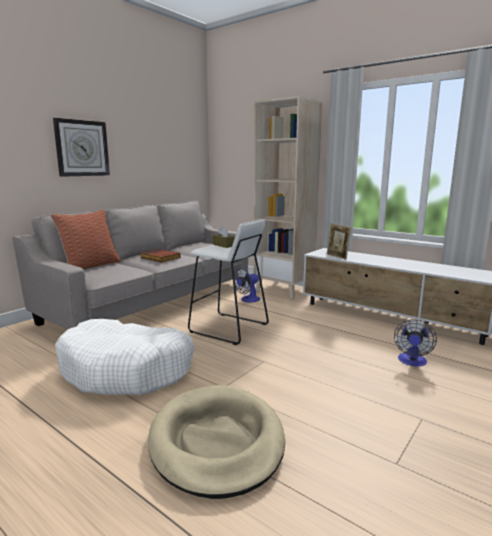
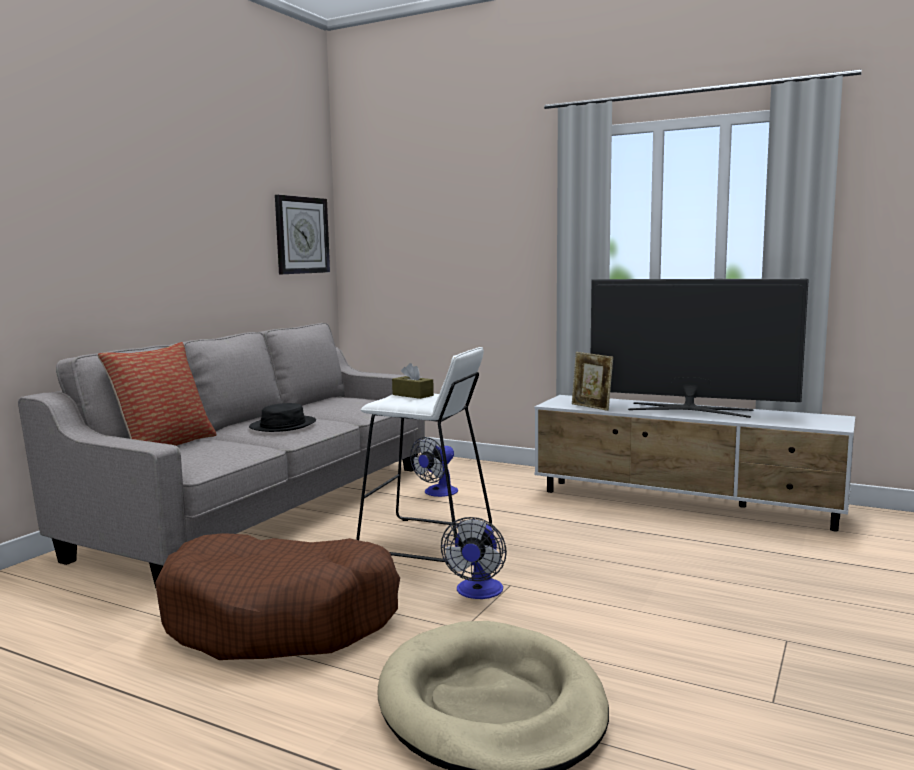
camera: 10 degrees left, 5 degrees down
(82, 148) = (133, 234): wall clock -> wall clock (301, 235)
(127, 370) = (282, 620): white dog bed -> brown dog bed
(159, 258) = (283, 425): book -> black hat
(284, 290) = (492, 473): beige bookcase -> none
(397, 262) = (690, 410): none -> television
(412, 362) = (742, 564): fan -> fan (478, 592)

